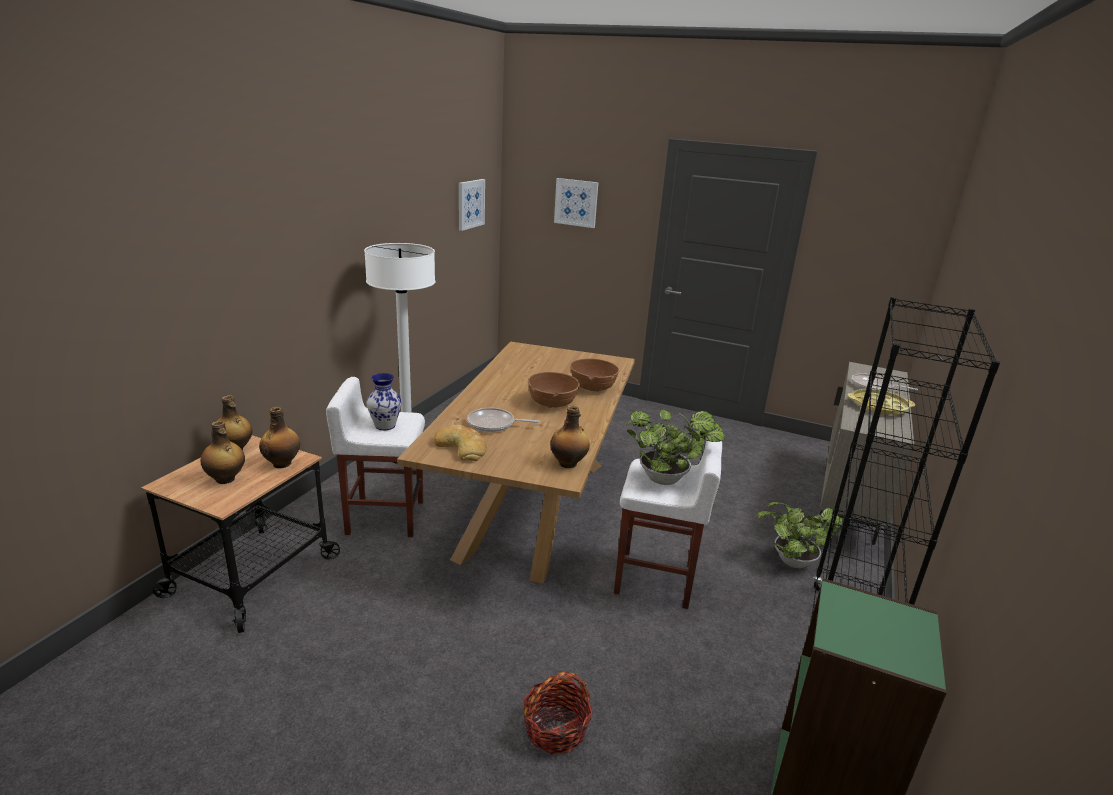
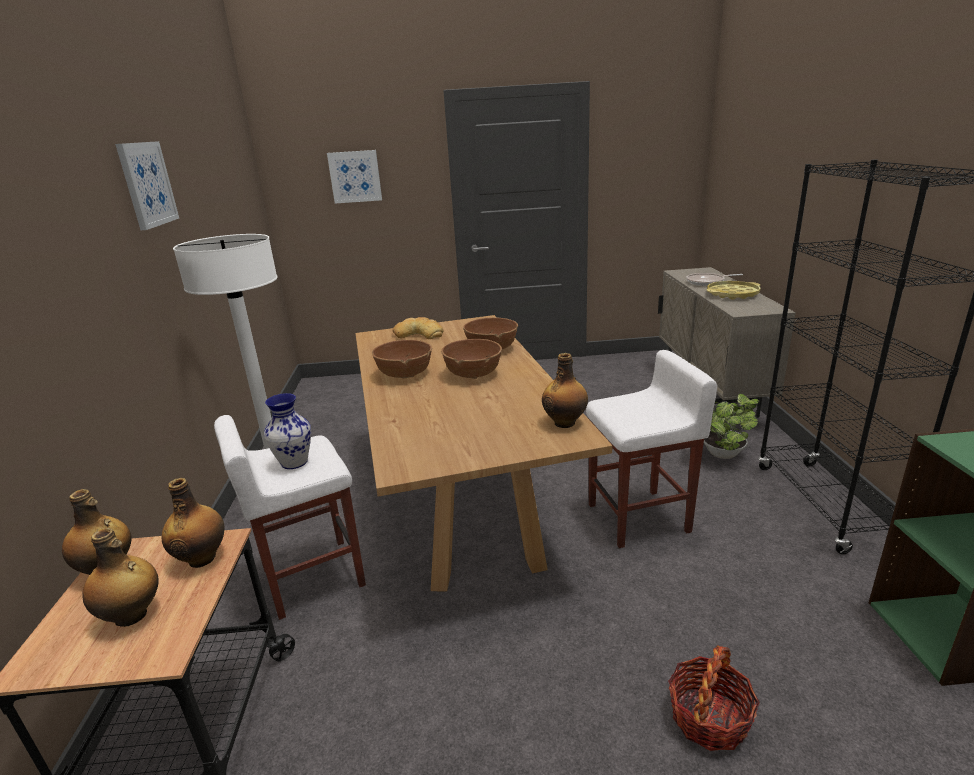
camera: 25 degrees left, 0 degrees up
(462, 447) = (437, 447): bread -> bread (419, 334)
(470, 204) = (241, 194): picture -> picture (147, 184)
(494, 424) = (441, 412): frying pan -> none
(505, 387) = (405, 374): none -> brown bowl
(667, 479) = (641, 409): potted plant -> none

